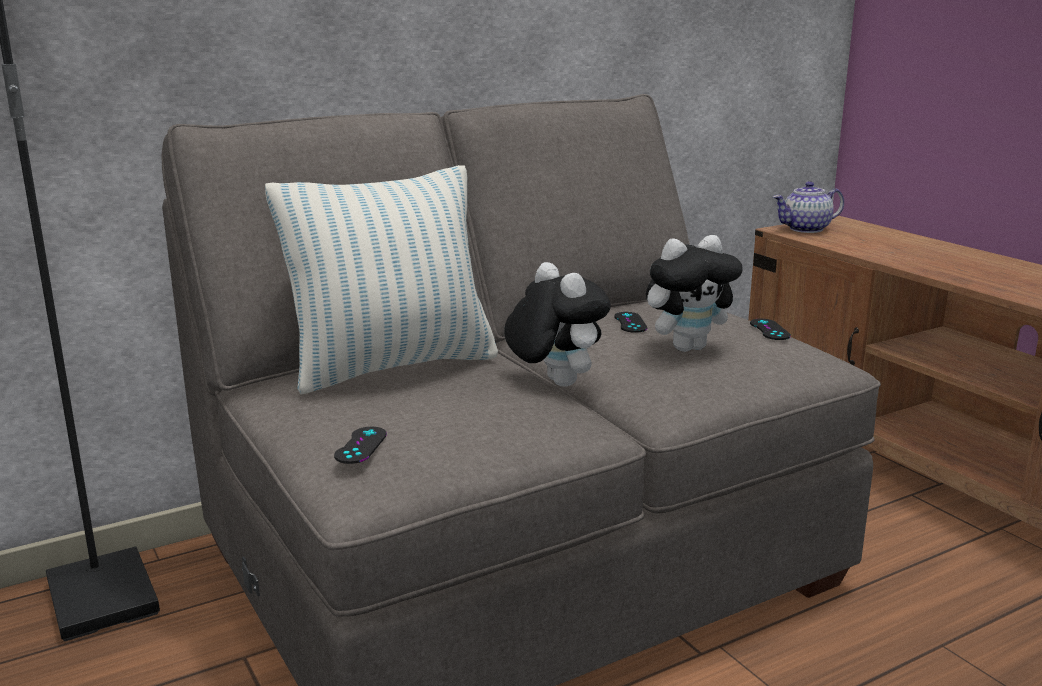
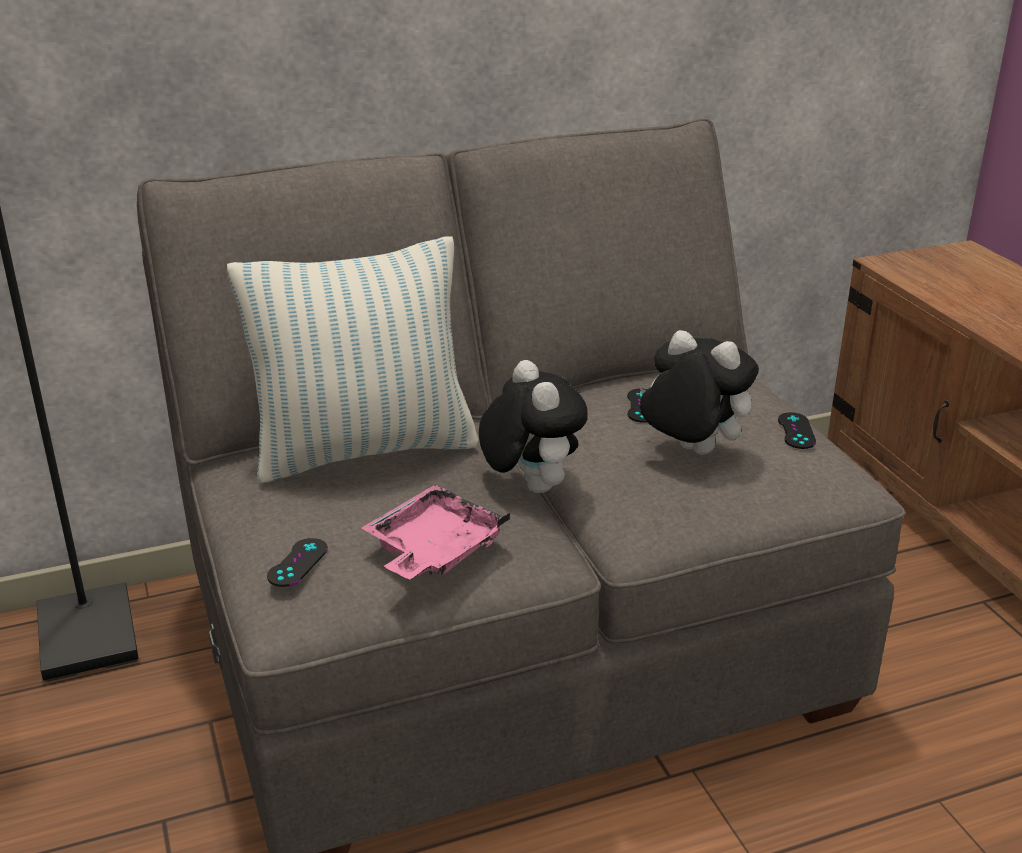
camera: 10 degrees right, 10 degrees up
(489, 427) = (433, 550): none -> pink tray
(688, 347) = (690, 452): plush toy -> plush toy turned 135 degrees counterclockwise
(805, 229) = (915, 264): teapot -> none

